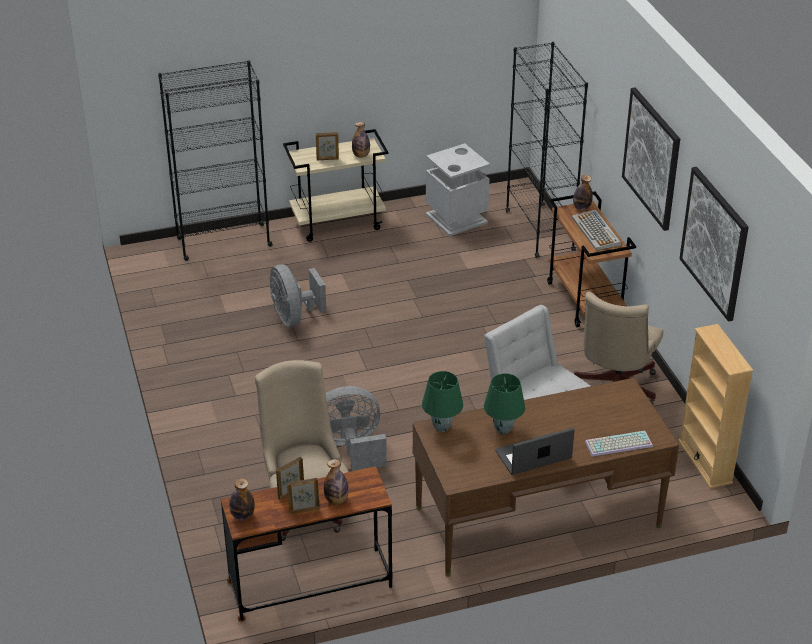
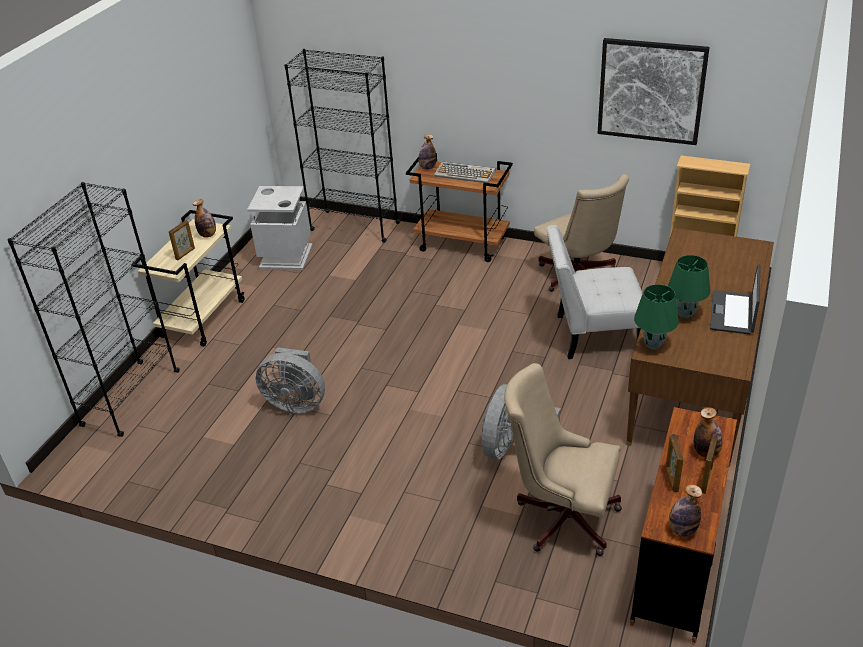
camera: 50 degrees left, 0 degrees up
(618, 445) = (752, 268): keyboard -> none
(652, 158) = (519, 70): picture -> none

